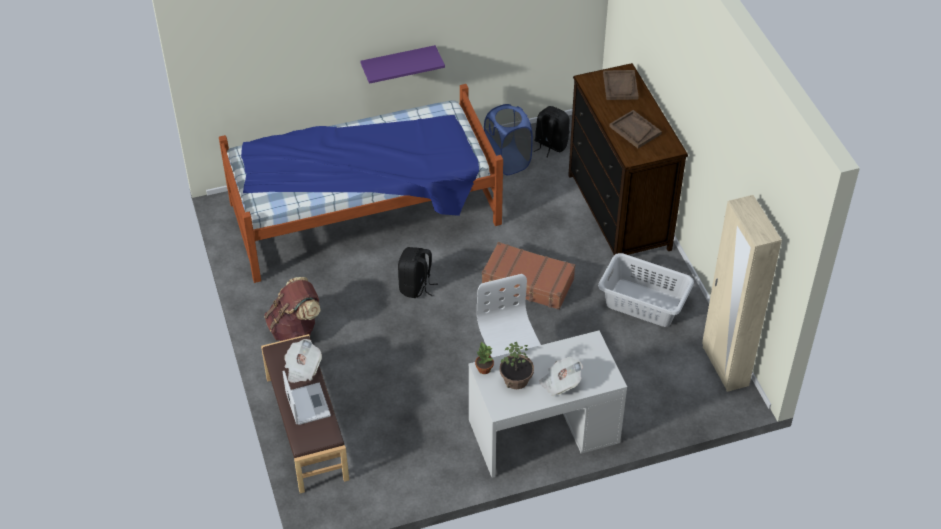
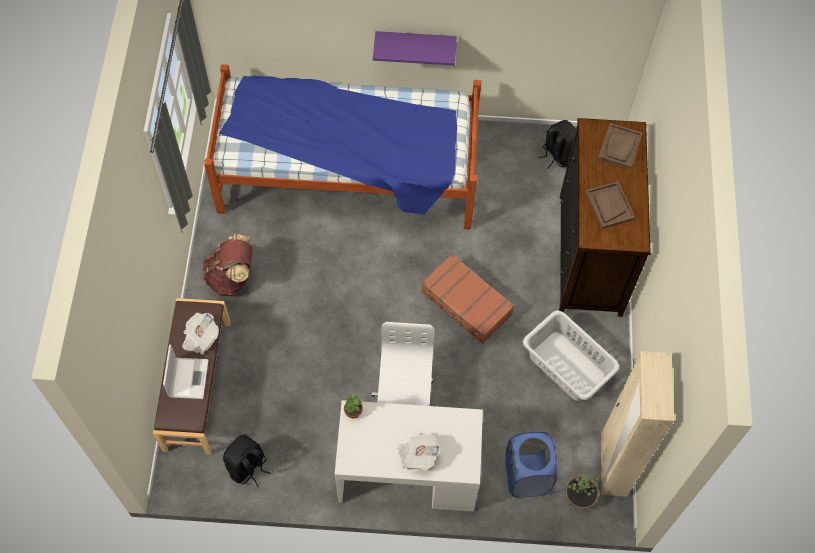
camera: 20 degrees right, 15 degrees up
(416, 287) = (360, 270): black backpack -> black backpack (248, 467)
(507, 161) = (508, 160): blue laundry basket -> blue laundry basket (527, 476)
(516, 380) = (378, 436): potted plant -> potted plant (579, 497)

